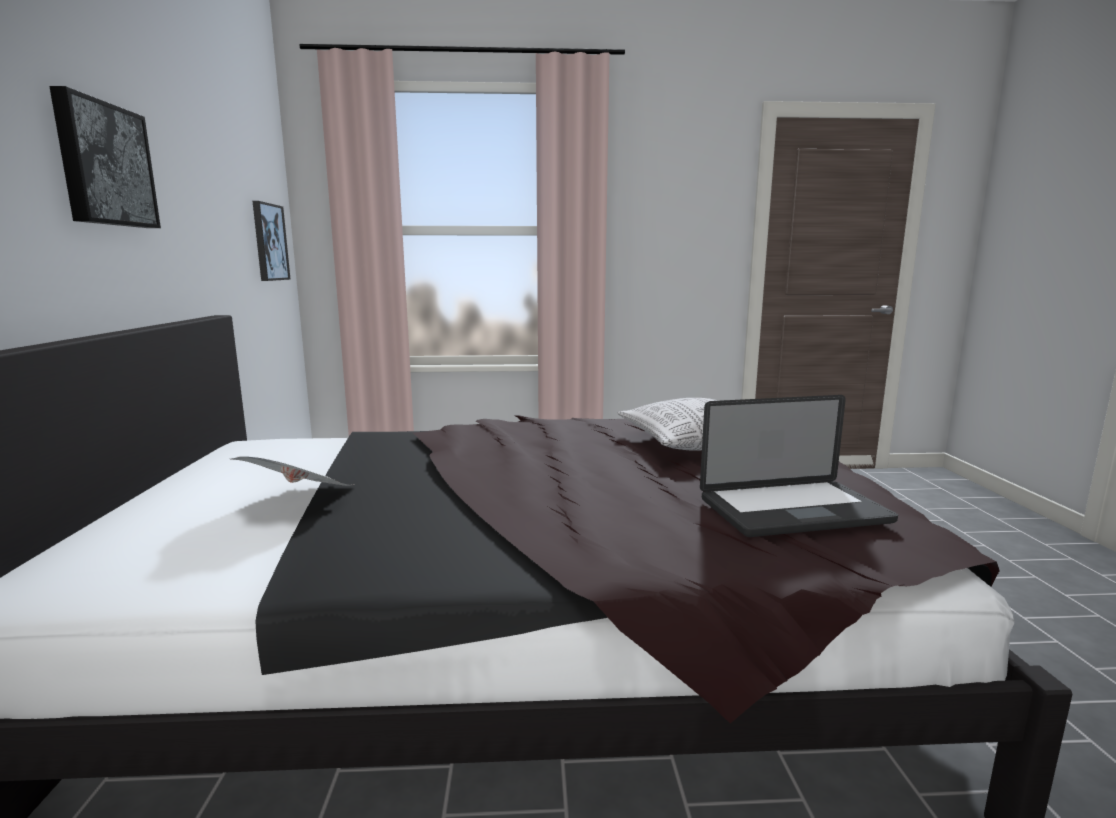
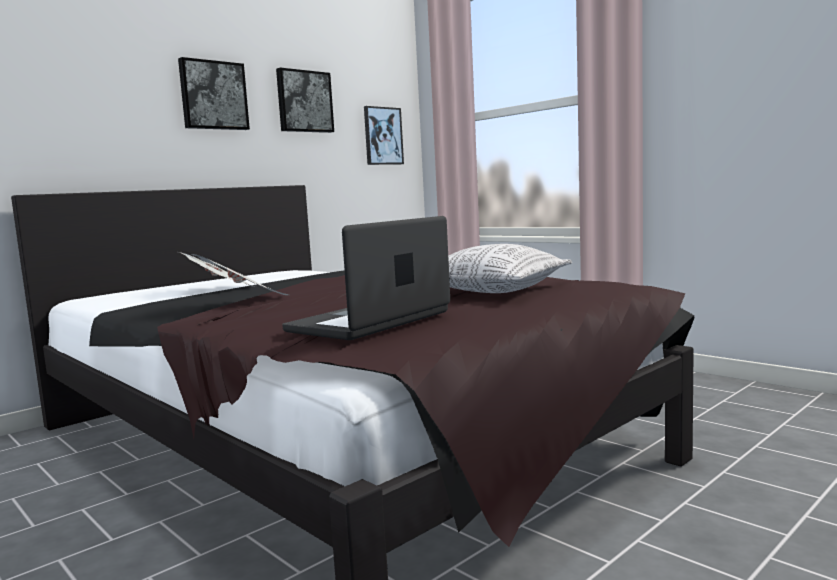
camera: 50 degrees right, 5 degrees down
(202, 188) = (304, 101): none -> picture
(493, 513) = (244, 299): none -> newspaper
(793, 511) = (370, 322): laptop -> laptop turned 90 degrees clockwise

